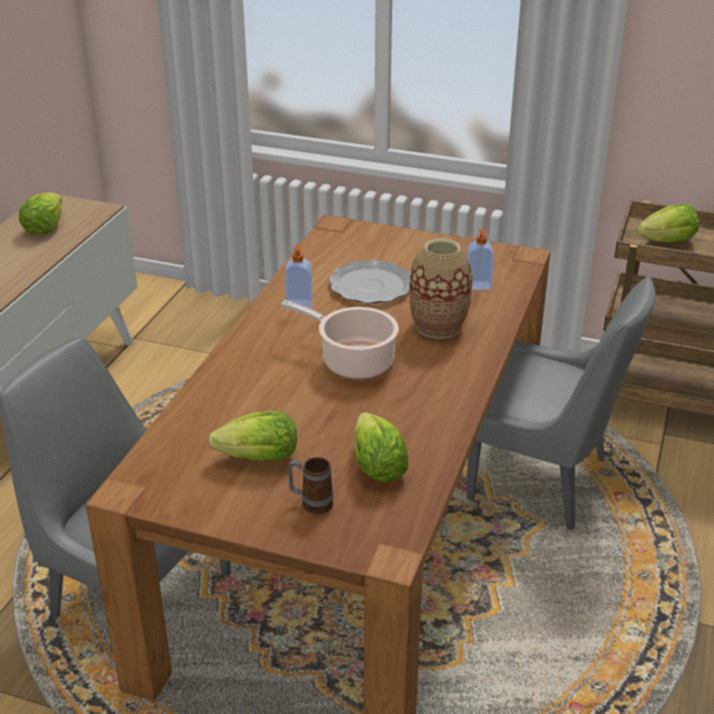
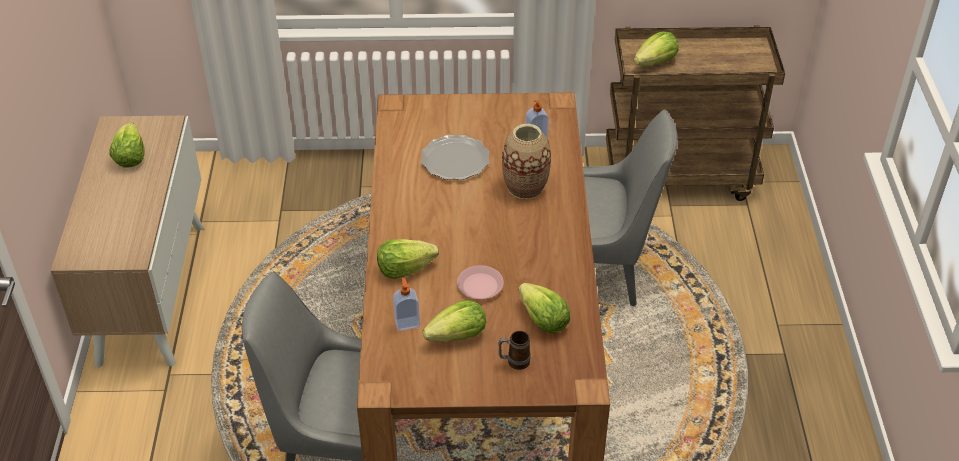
camera: 20 degrees left, 10 degrees up
(243, 375) = (404, 269): none -> lettuce
(299, 303) = (409, 191): soap dispenser -> soap dispenser (407, 323)
(321, 412) = (480, 286): none -> pink plate
(353, 361) = (479, 235): cooking pot -> none

